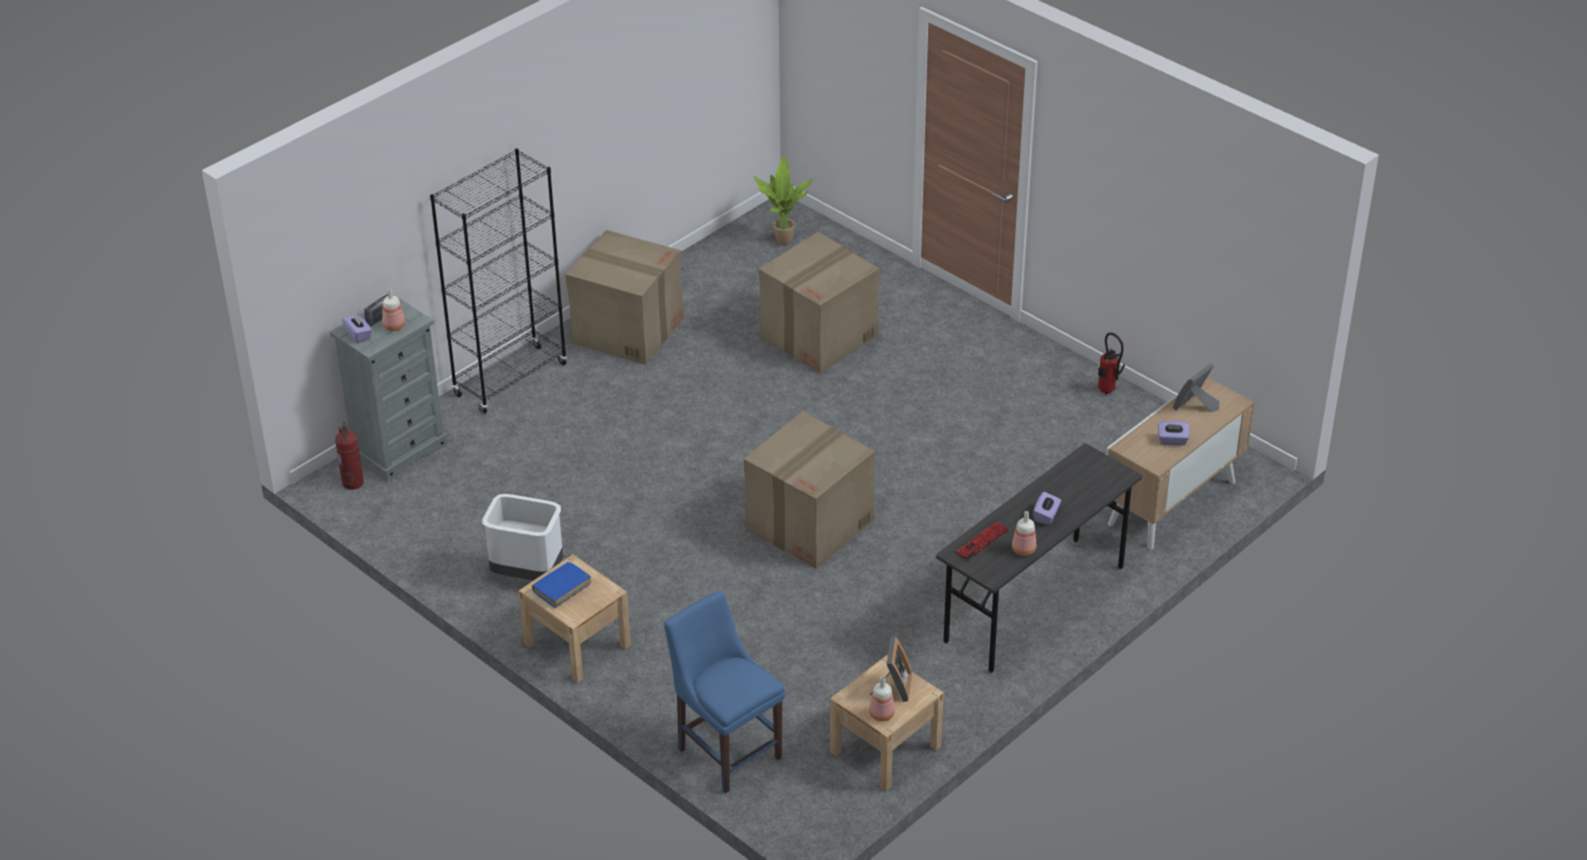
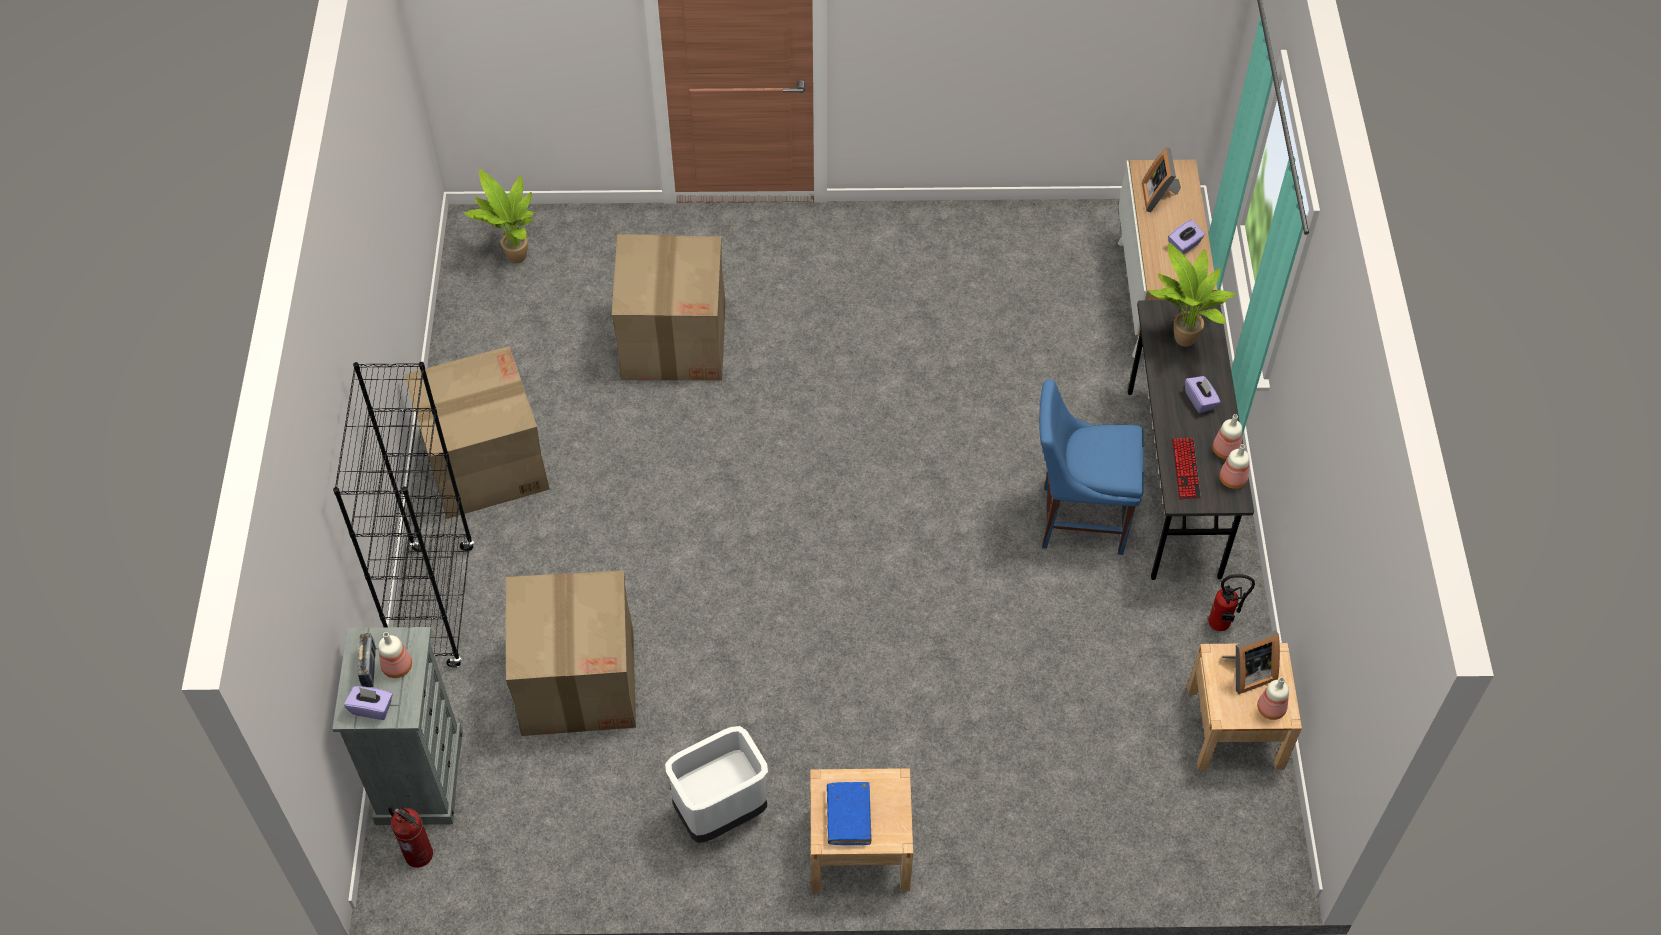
camera: 45 degrees left, 15 degrees up
(726, 750) = (1117, 845): blue chair -> blue chair (1077, 518)
(810, 524) = (904, 548): cardboard box -> cardboard box (578, 680)
(893, 688) = (1247, 673): picture frame -> picture frame turned 105 degrees clockwise
(1005, 565) = (1232, 479): none -> bottle
(1081, 479) = (1181, 341): none -> potted plant
(1107, 392) = (980, 223): fire extinguisher -> fire extinguisher (1222, 625)

